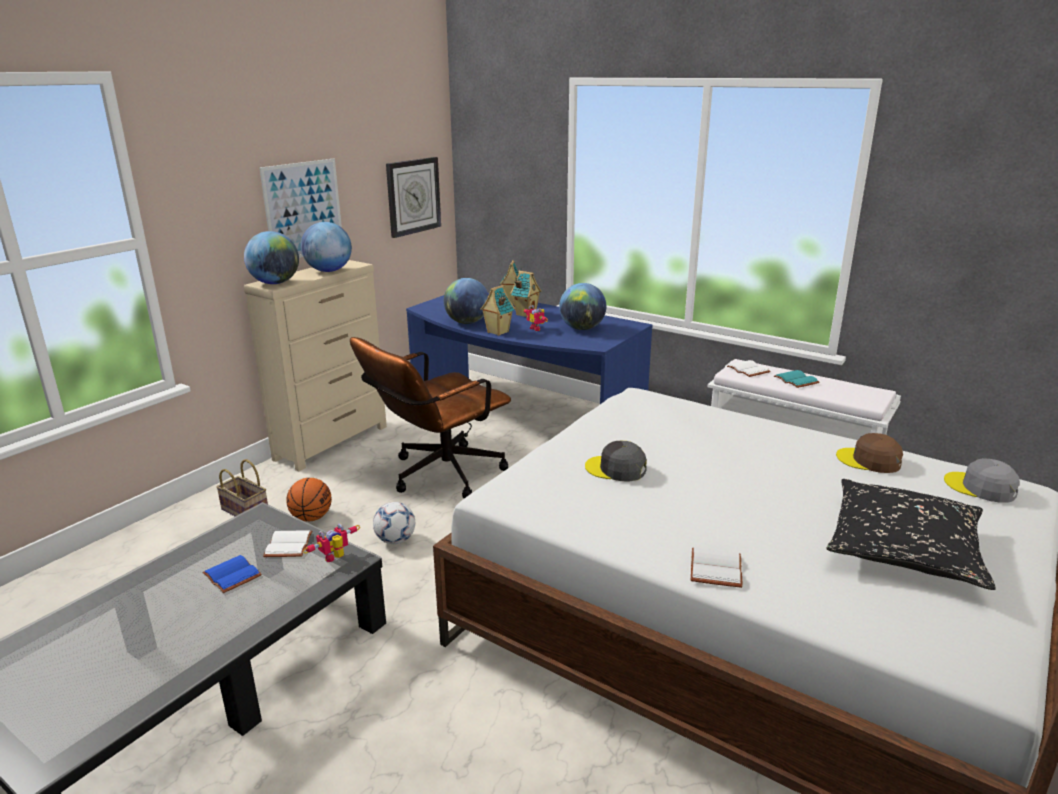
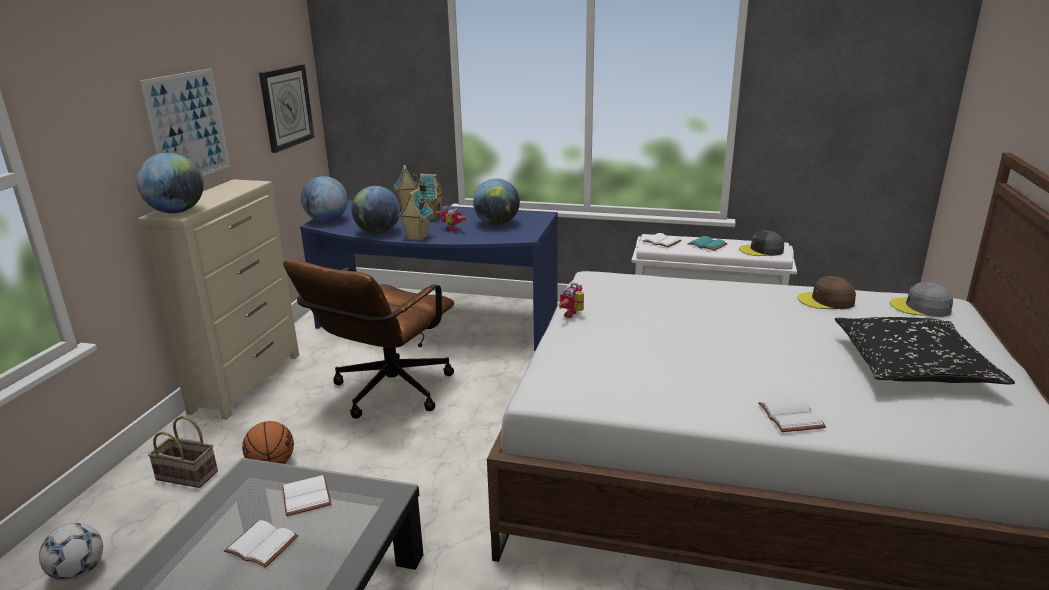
camera: 20 degrees left, 0 degrees up
(230, 575) = (260, 546): blue book -> white book
(329, 271) = (228, 193): globe -> globe (327, 220)
(336, 559) = (371, 498): toy robot -> toy robot (573, 315)
(395, 540) = (381, 468): football -> football (78, 572)
(616, 469) = (633, 346): grey cap -> grey cap (761, 250)

